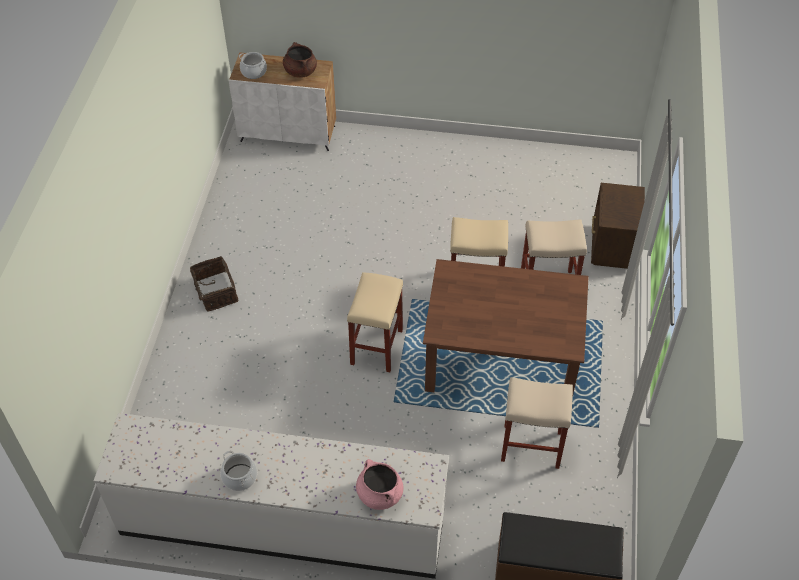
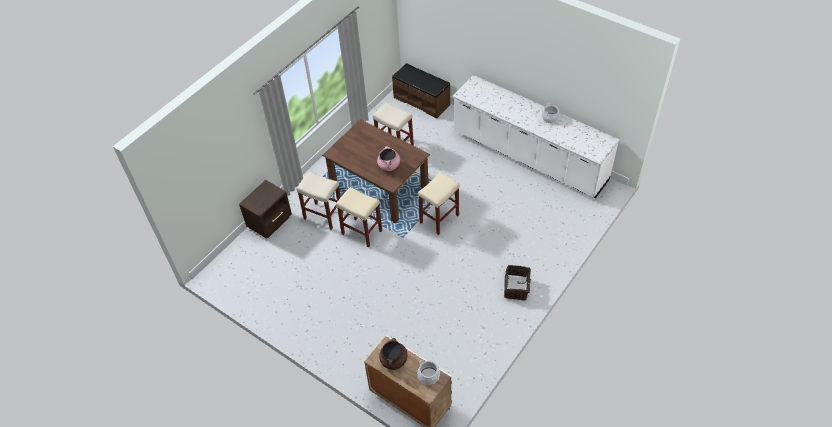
camera: 150 degrees left, 0 degrees up
(379, 494) = (491, 92): pink cooking pot -> pink cooking pot (389, 165)

